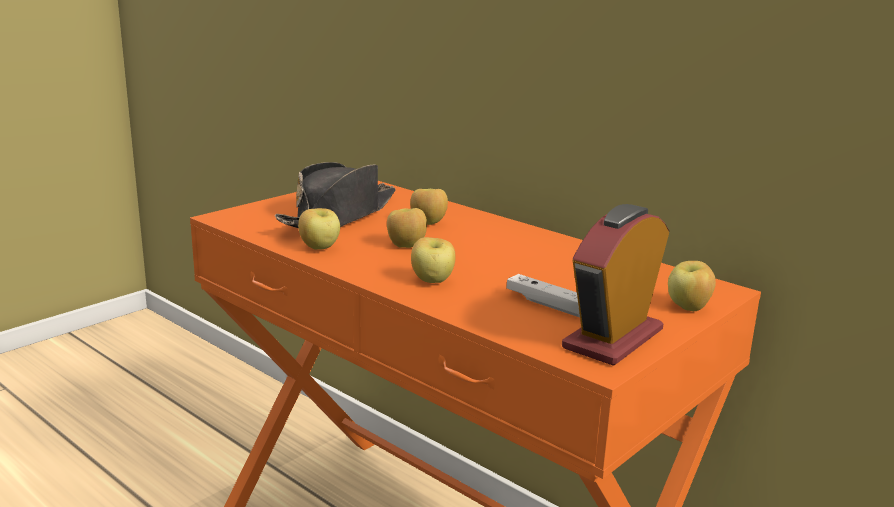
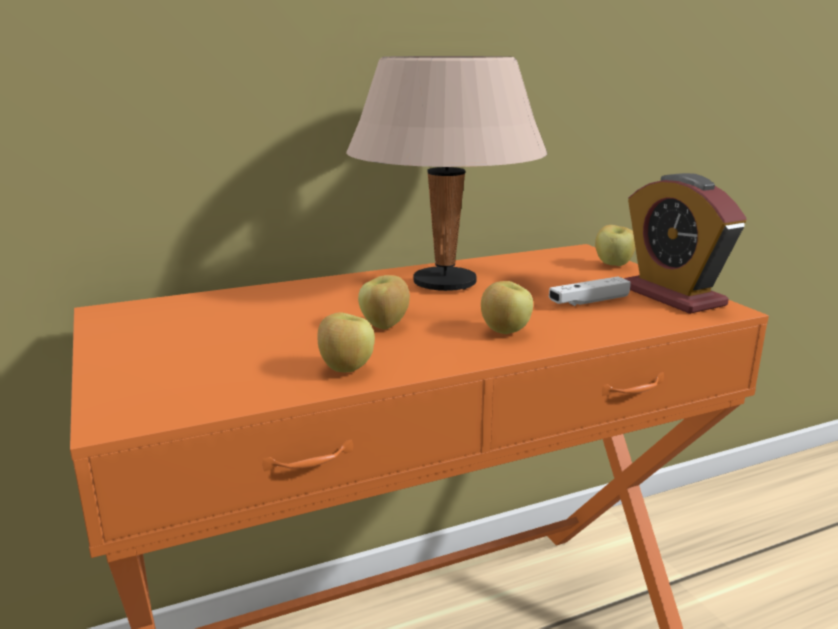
camera: 65 degrees left, 0 degrees up
(340, 216) = (229, 341): black hat -> none
(428, 223) = (318, 305): apple -> none
(525, 250) = (443, 284): none -> beige table lamp

